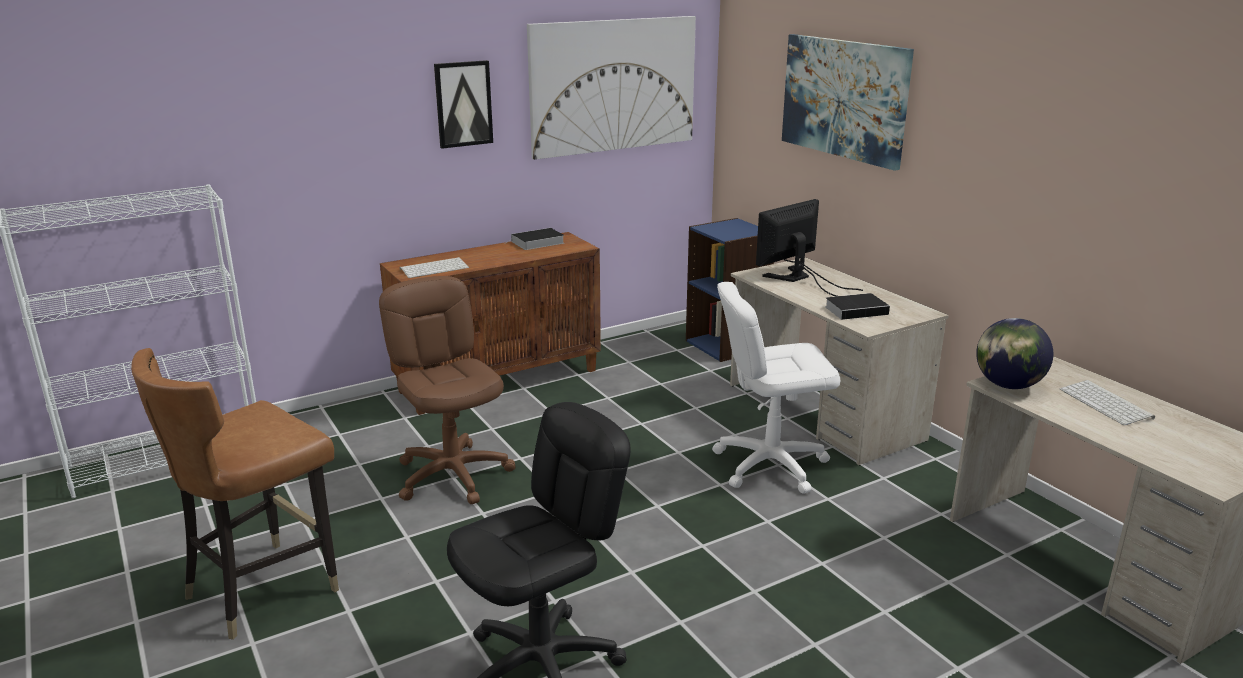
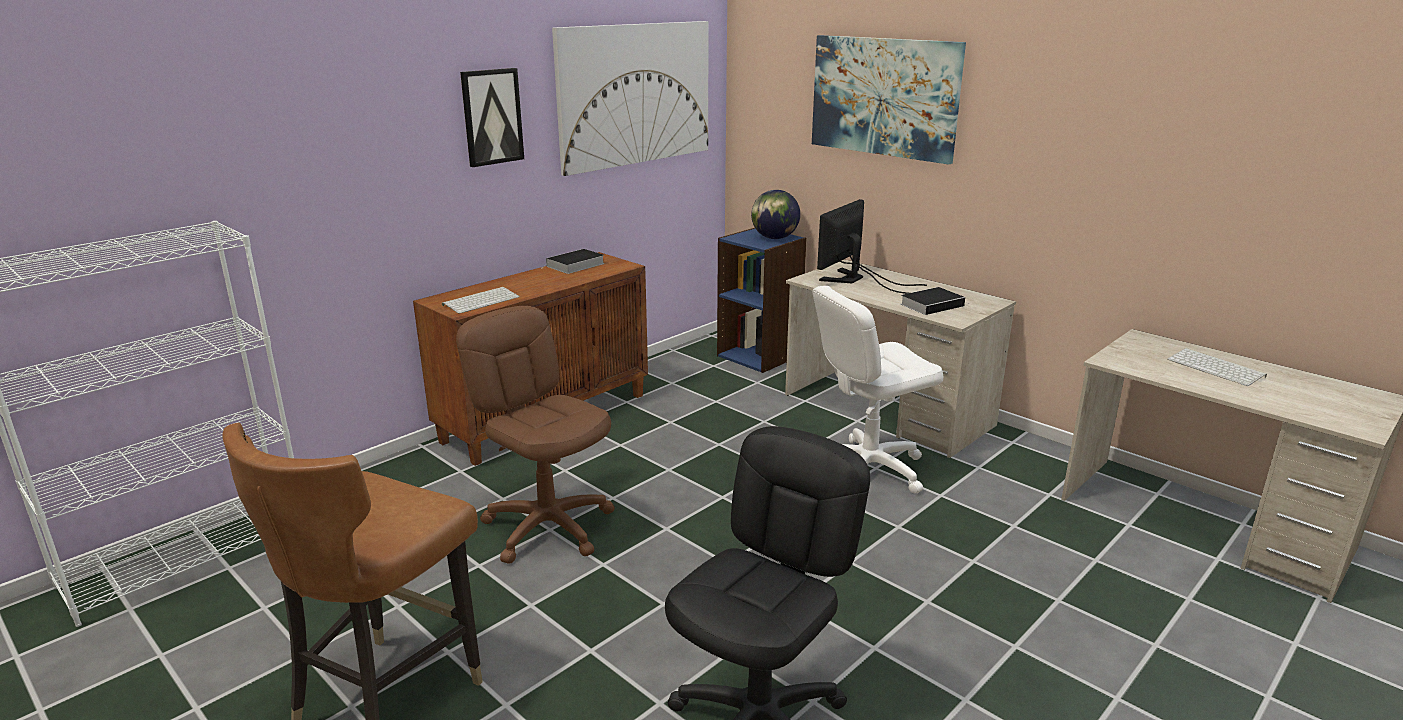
camera: 15 degrees left, 0 degrees up
(1008, 385) = (1121, 361): globe -> globe (774, 238)

